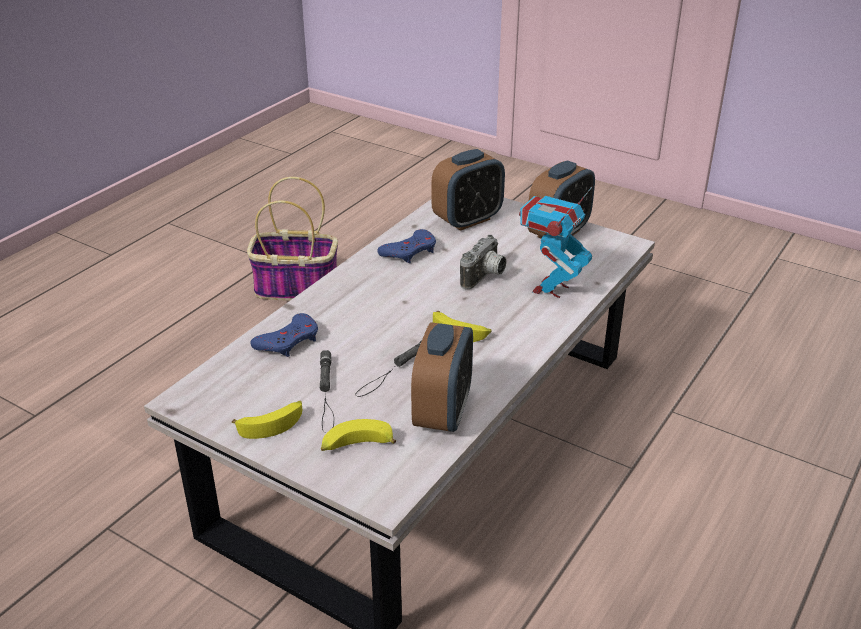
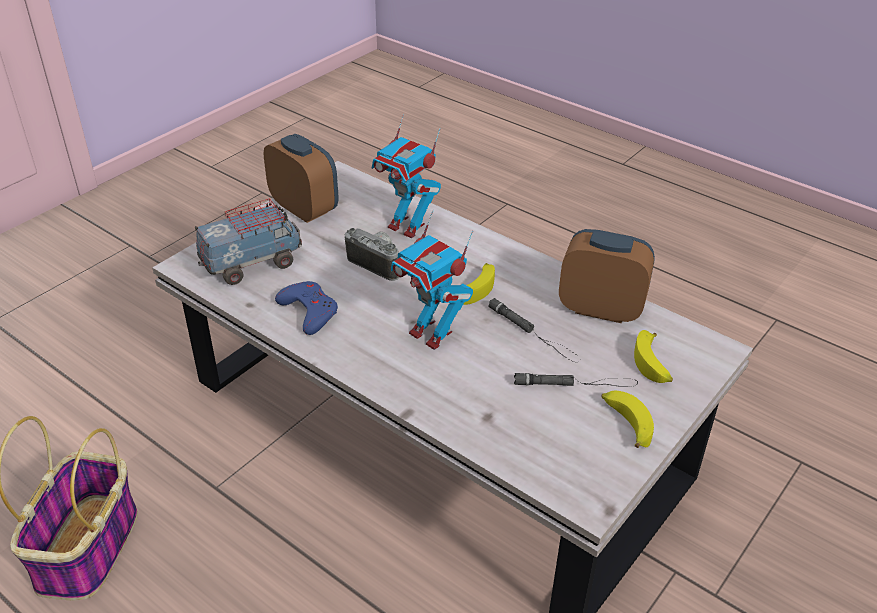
camera: 85 degrees left, 5 degrees up
(288, 341) = (479, 412): blue game controller -> none
(387, 312) = (432, 334): none -> toy robot
(467, 220) = (252, 264): alarm clock -> toy truck

